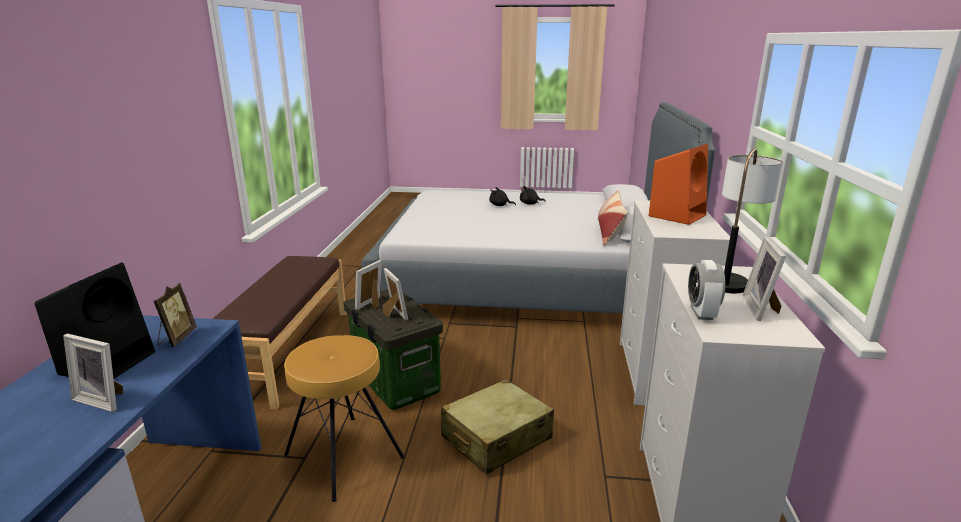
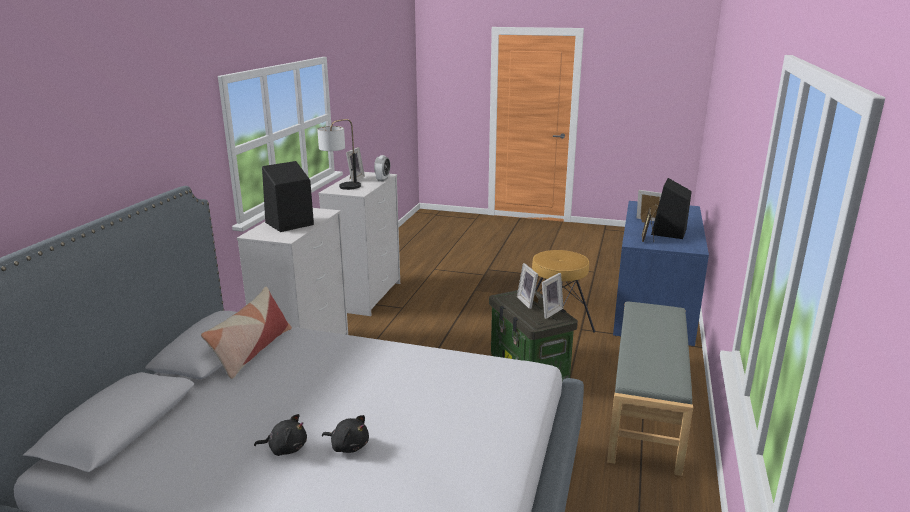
camera: 170 degrees left, 0 degrees up
(286, 352) = (647, 408): brown bench -> grey bench
(496, 438) = (457, 328): beige suitcase -> none
(677, 215) = (288, 224): orange speaker -> black speaker

